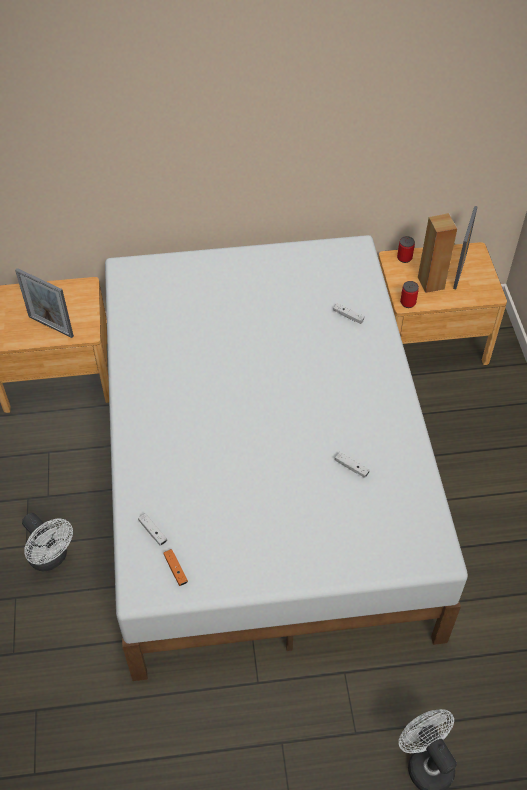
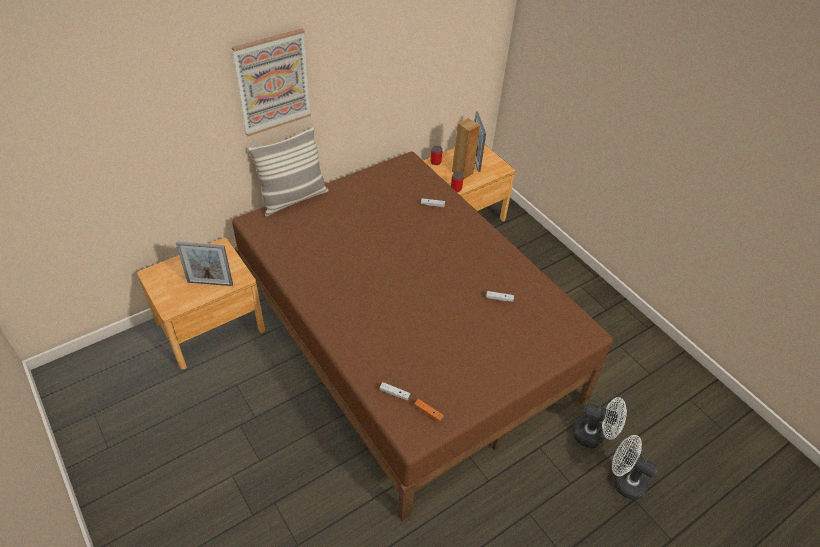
camera: 30 degrees left, 5 degrees down
(51, 558) = (286, 461): white fan -> white fan (594, 436)
(172, 110) = (273, 82): none -> picture
(186, 255) = (293, 199): none -> pillow
(265, 472) = (406, 338): white bed -> brown bed

